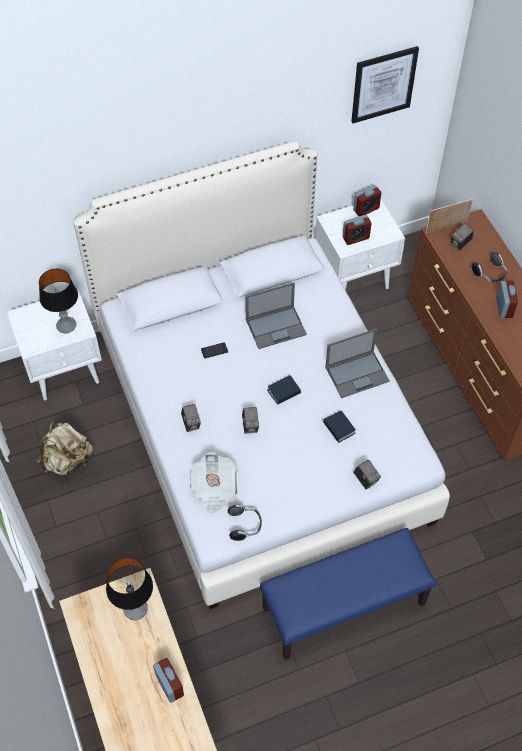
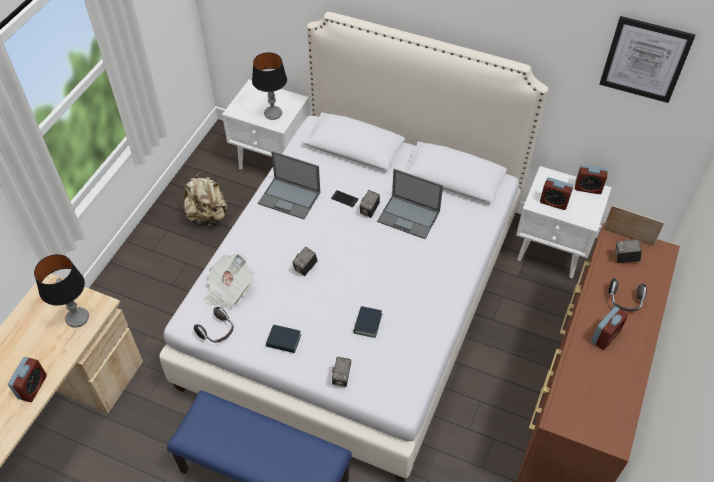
camera: 45 degrees right, 5 degrees down
(191, 423) = (269, 234): camera -> camera (369, 210)
(284, 392) = (358, 265): book -> book (283, 341)
(357, 374) = (430, 297): laptop -> laptop (290, 198)

